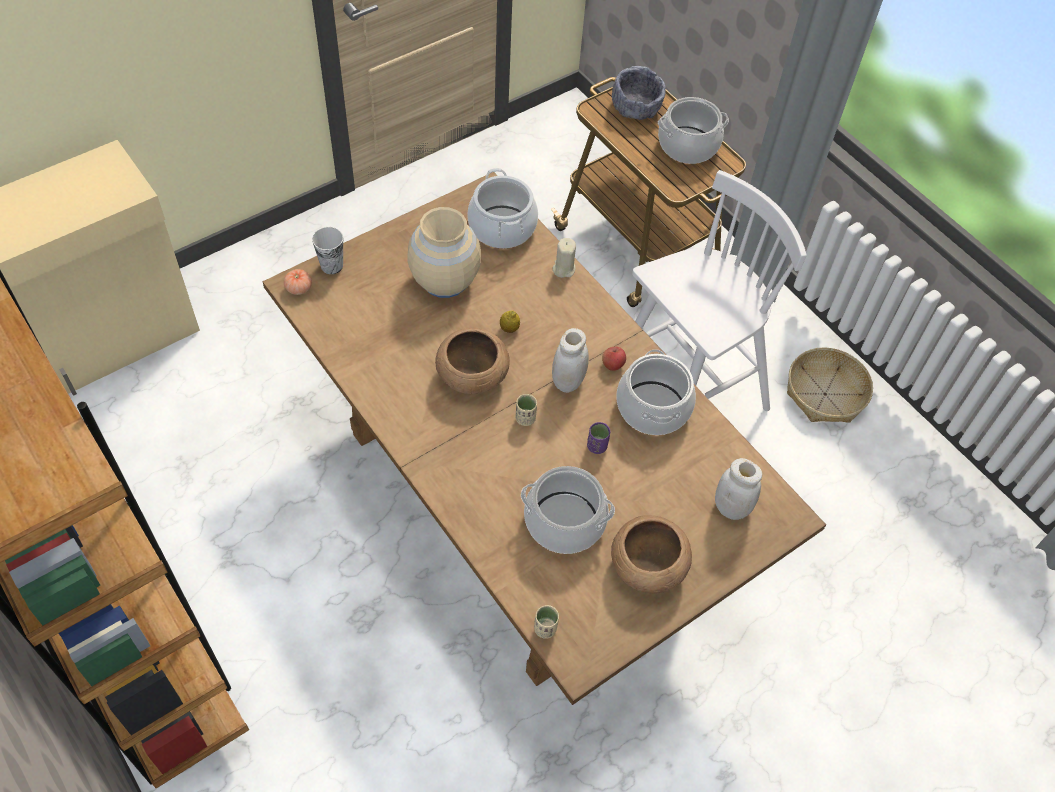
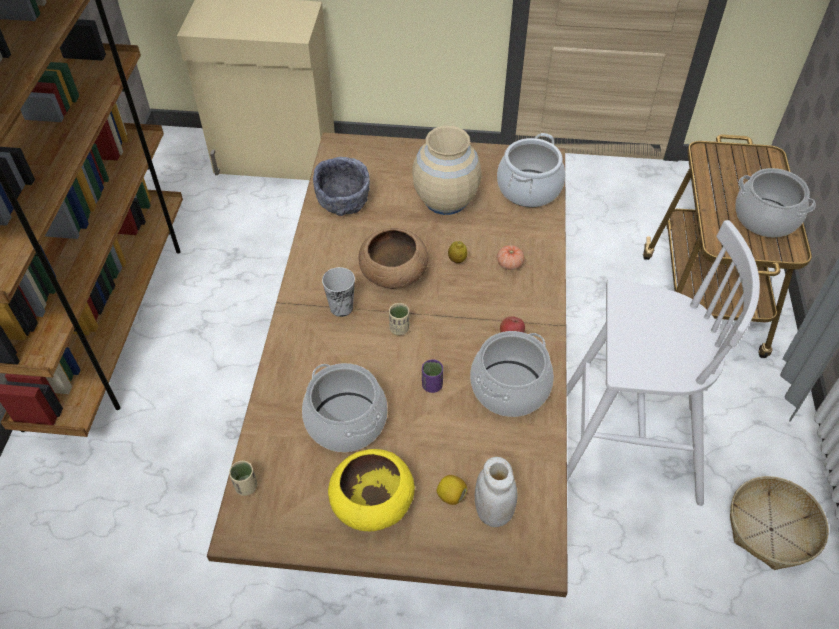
camera: 45 degrees right, 5 degrees down
(299, 288) = (340, 149): tomato -> tomato (509, 264)
(332, 265) = (377, 147): cup -> cup (341, 307)
(563, 269) = (546, 243): beige candle -> none
(568, 381) = (461, 324): white jar -> none
(636, 107) = (746, 168): grey bowl -> grey bowl (343, 201)
(646, 567) = (371, 503): brown bowl -> yellow bowl
(693, 518) = (451, 496): none -> lemon

